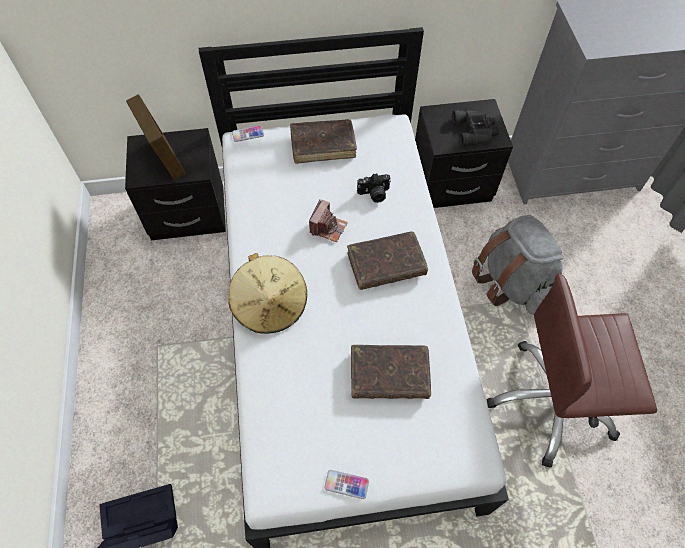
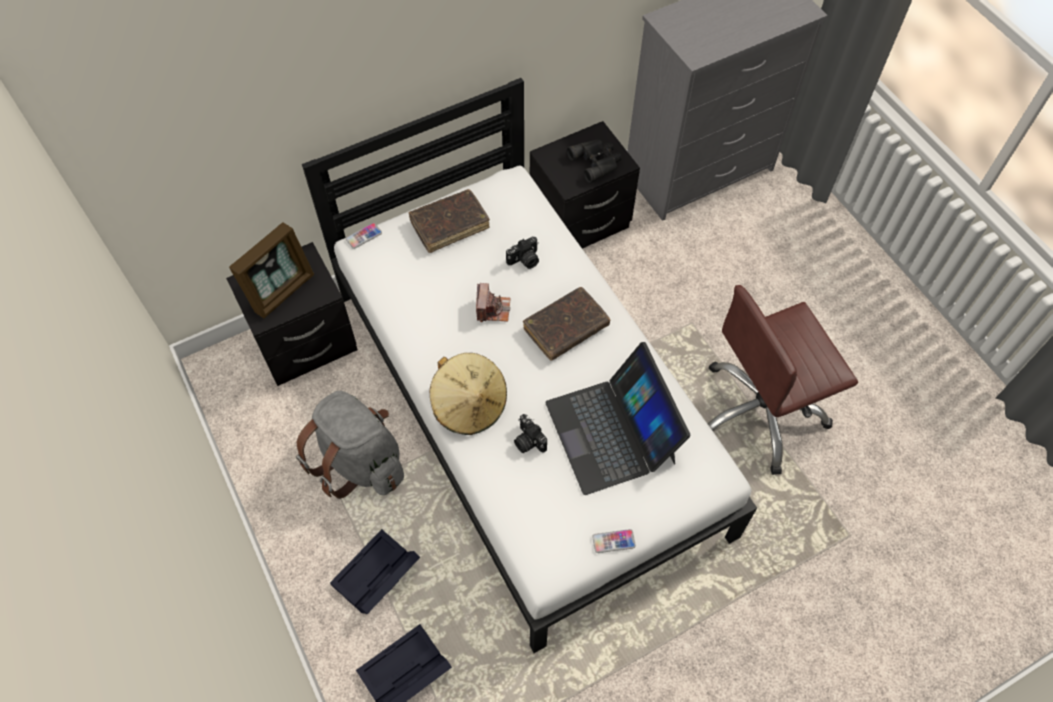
camera: 20 degrees left, 0 degrees up
(154, 428) = (376, 578): none -> black storage box
(164, 159) = (281, 290): picture frame -> picture frame turned 90 degrees clockwise
(307, 357) = (528, 441): none -> camera
(389, 375) = (612, 432): brown book -> laptop
(512, 283) = (680, 307): grey backpack -> grey backpack (359, 461)

